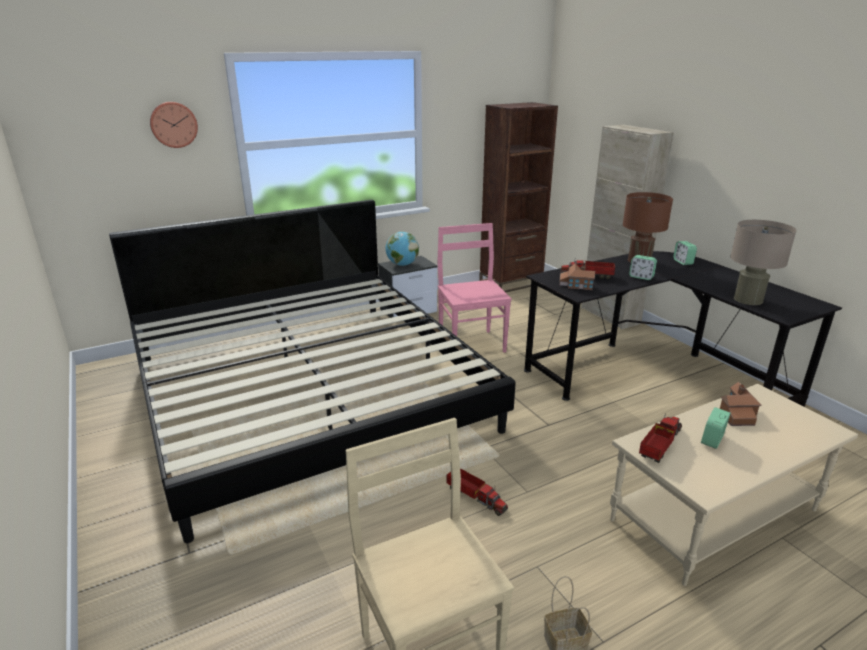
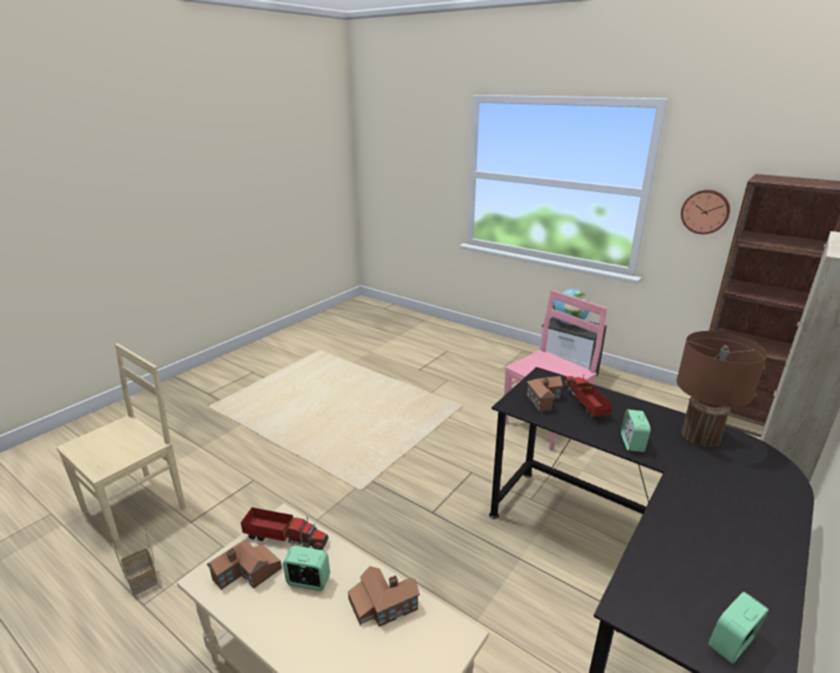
camera: 65 degrees right, 0 degrees up
(173, 124) = (432, 148): wall clock -> wall clock (705, 211)
(308, 393) = (388, 373): bed -> none
(475, 497) = (297, 490): toy truck -> none
(683, 262) = (758, 478): alarm clock -> alarm clock (731, 643)
(700, 469) = (247, 573): none -> toy house
(748, 299) = (664, 560): beige table lamp -> none

